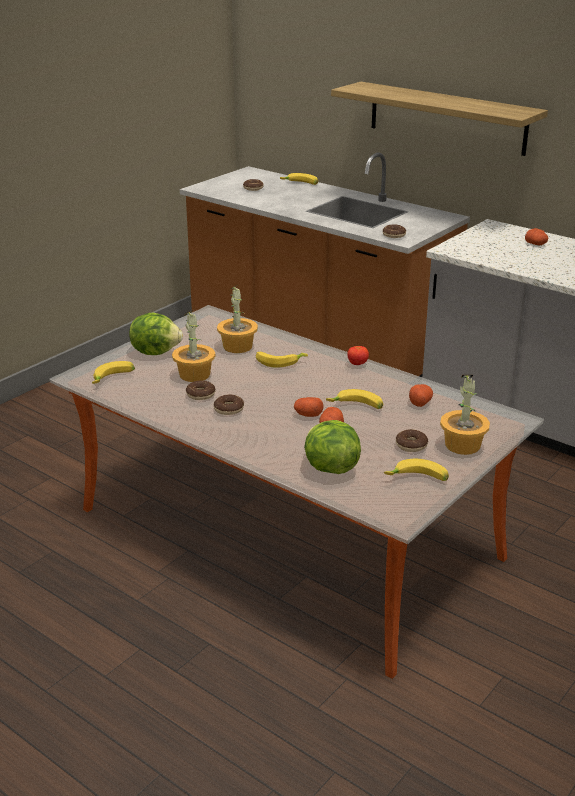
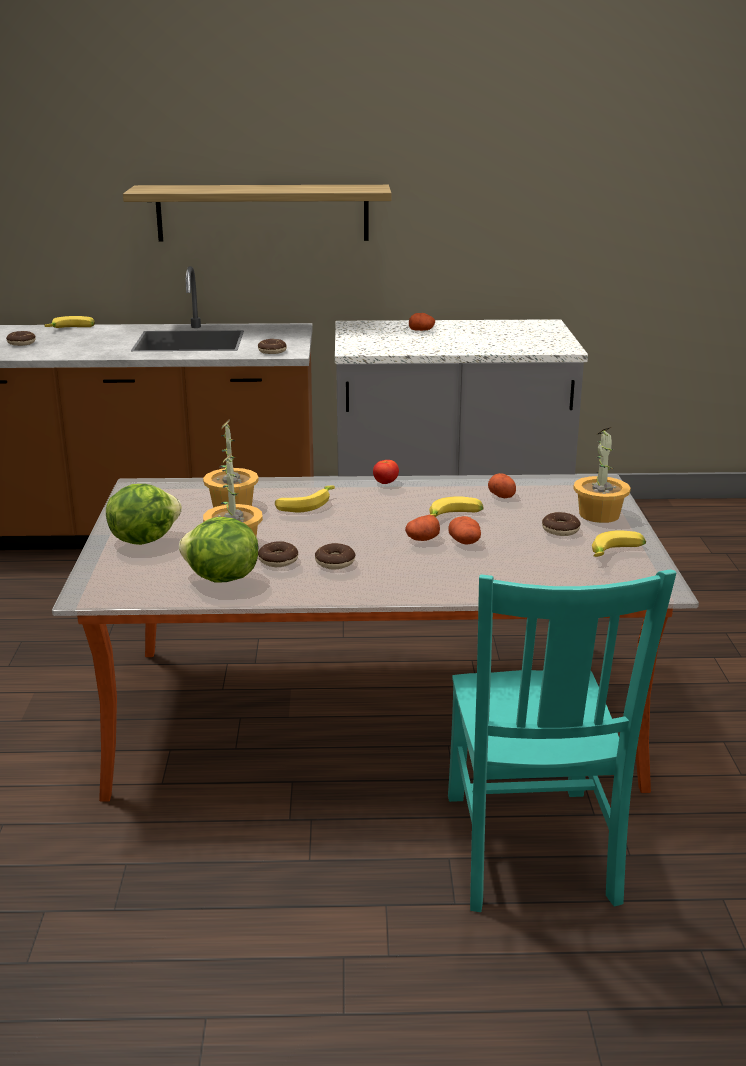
camera: 40 degrees left, 5 degrees down
(113, 378) = (142, 581): banana -> none
(259, 669) = (530, 852): none -> turquoise chair
(330, 468) = (529, 574): lettuce -> lettuce (221, 579)

